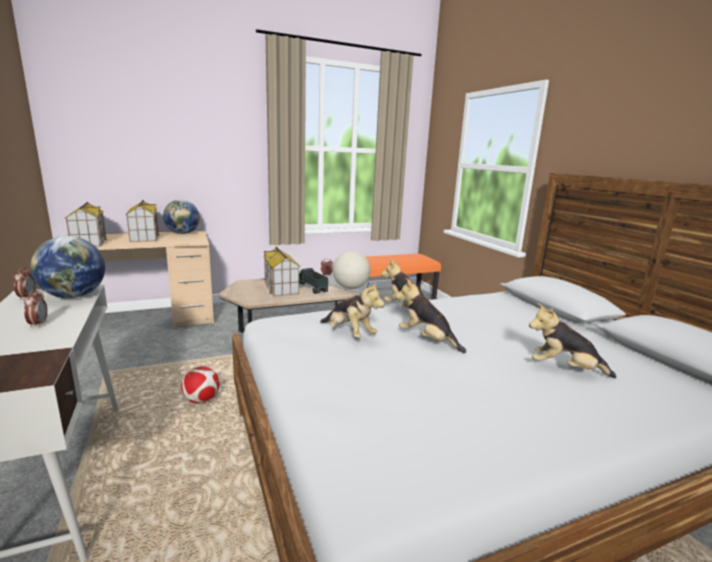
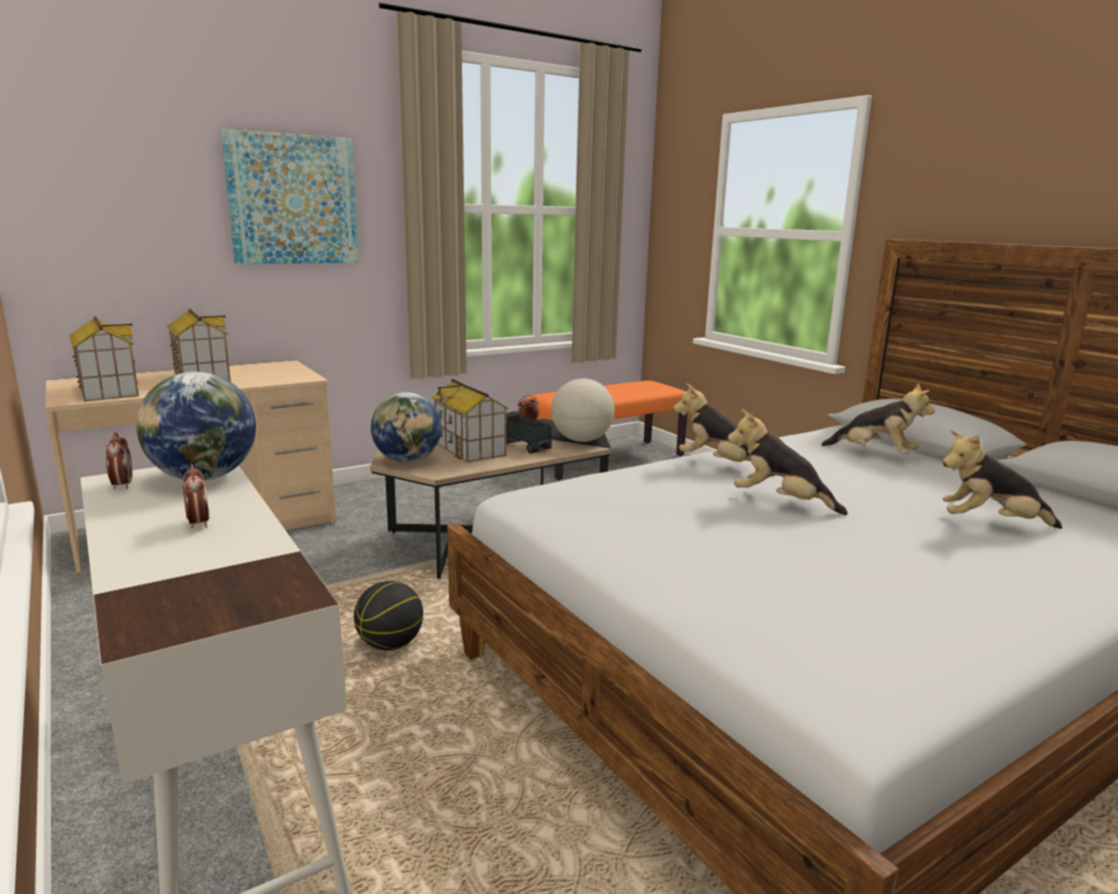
camera: 10 degrees left, 0 degrees up
(183, 233) = (263, 366): globe -> globe (408, 460)
(201, 400) = (390, 644): football -> basketball
(205, 141) = (293, 200): none -> picture
(349, 334) = (664, 503): plush toy -> plush toy (874, 454)

